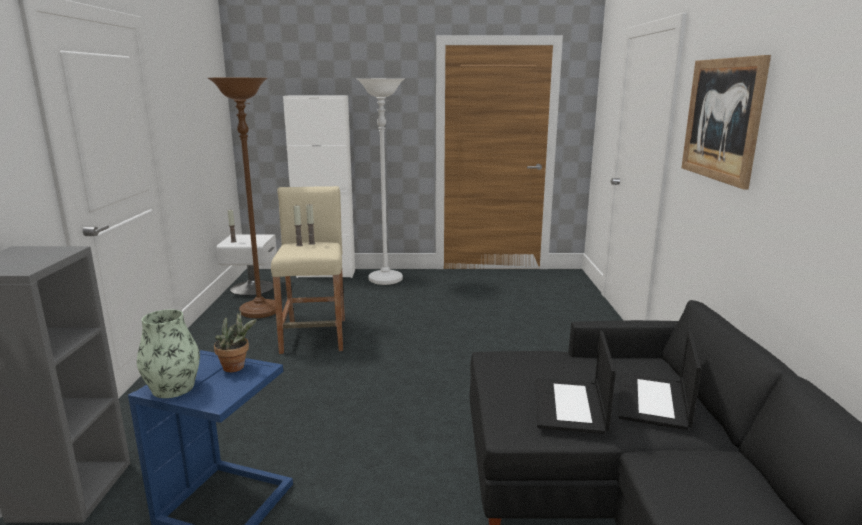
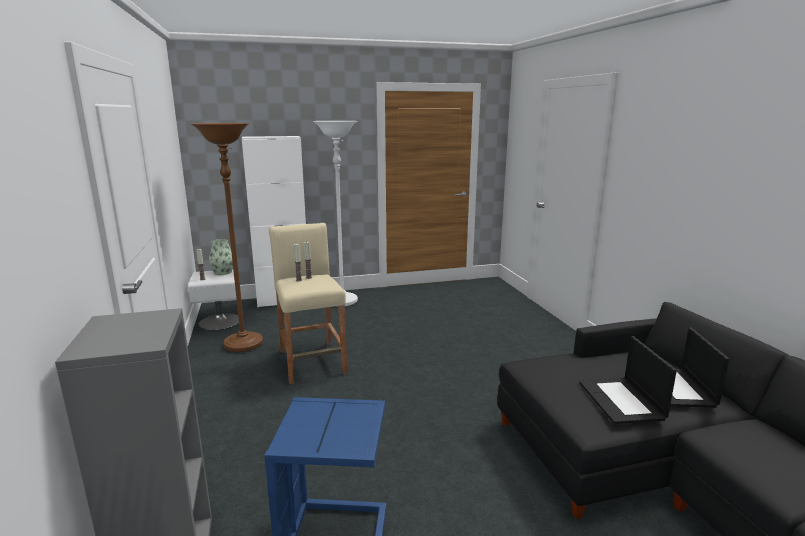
camera: 15 degrees left, 0 degrees up
(173, 388) = (304, 440): vase -> vase (223, 272)
(237, 367) = (346, 410): potted plant -> none
(722, 119) = (669, 159): picture -> none

